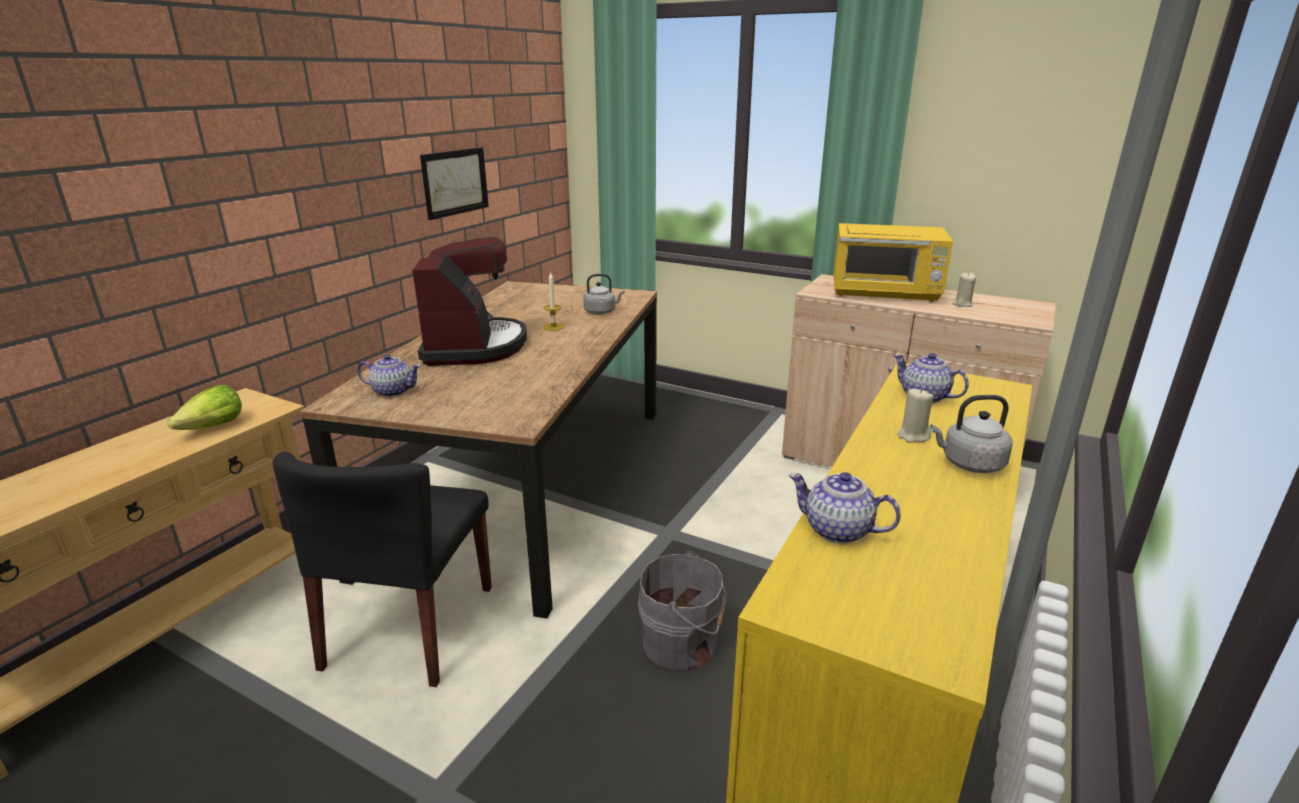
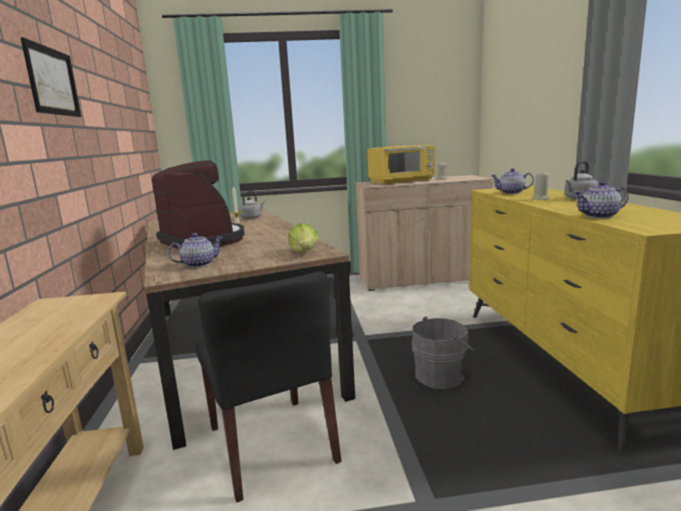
camera: 35 degrees left, 10 degrees down
(214, 427) = (66, 318): lettuce -> lettuce (305, 252)
(455, 182) = (117, 141): picture -> picture (52, 81)

